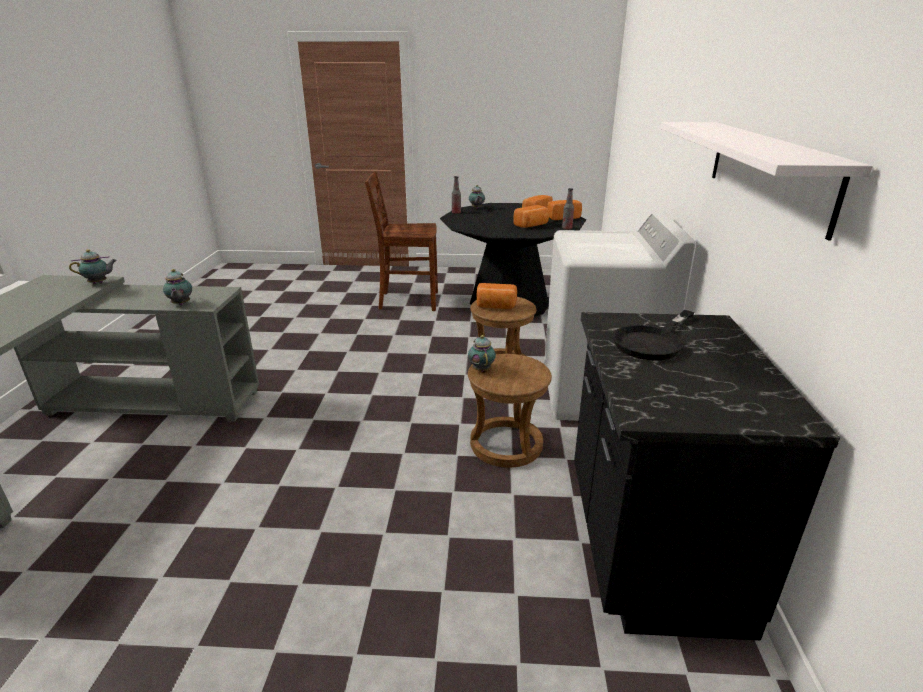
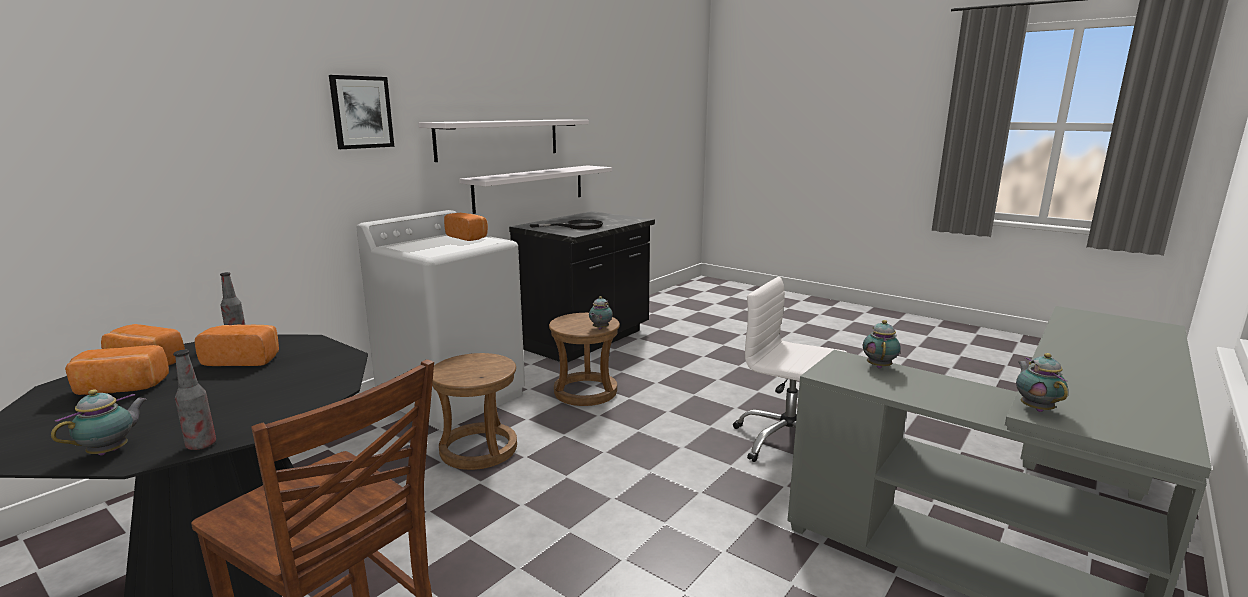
camera: 145 degrees left, 10 degrees down
(99, 283) = (1035, 408): teapot -> teapot turned 75 degrees clockwise
(268, 460) = (787, 442): none -> white office chair
(495, 306) = (479, 370): bread -> bread (468, 237)
(696, 103) = (361, 112): none -> picture
(774, 281) = (530, 188): none -> white shelf

